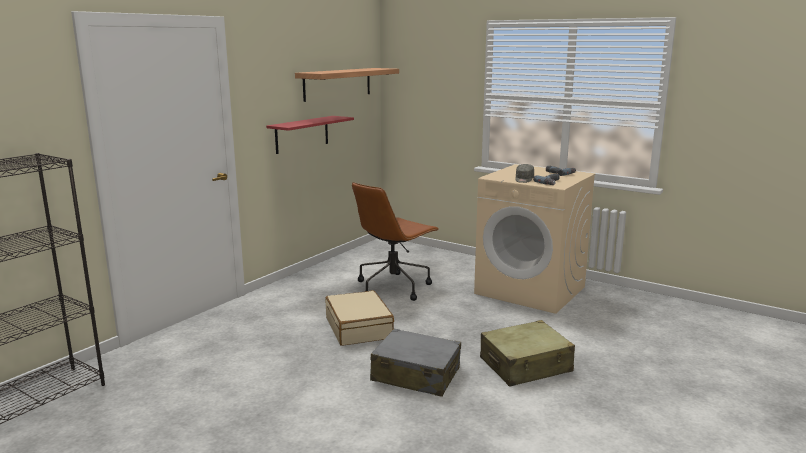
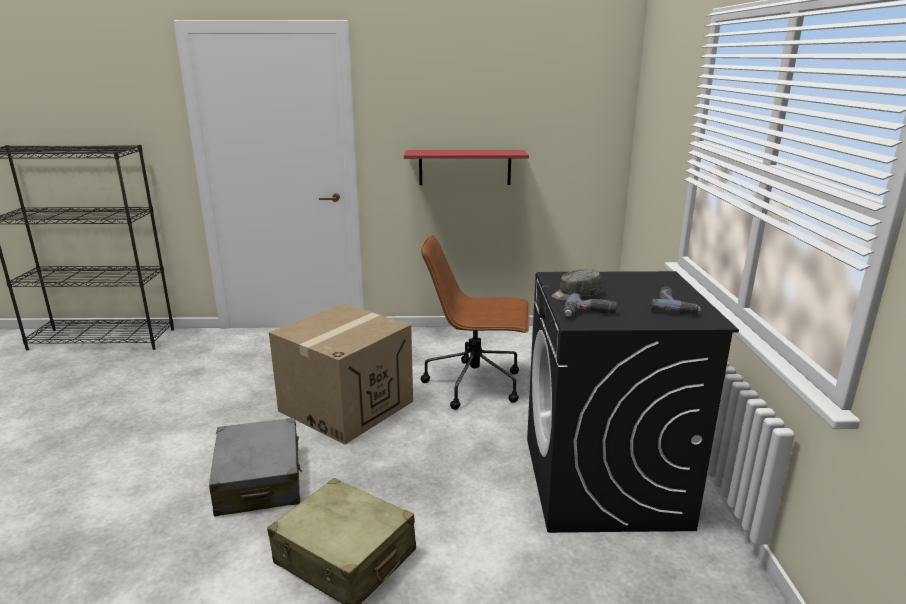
camera: 55 degrees right, 5 degrees up
(337, 84) = (538, 108): shelf -> none
(359, 328) = (346, 406): beige suitcase -> cardboard box
(531, 290) = (604, 482): beige washing machine -> black washing machine

